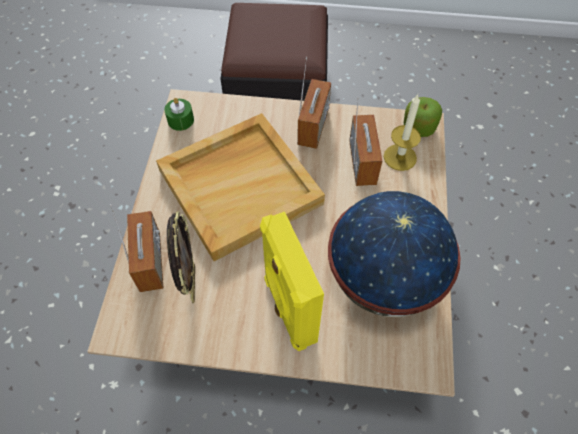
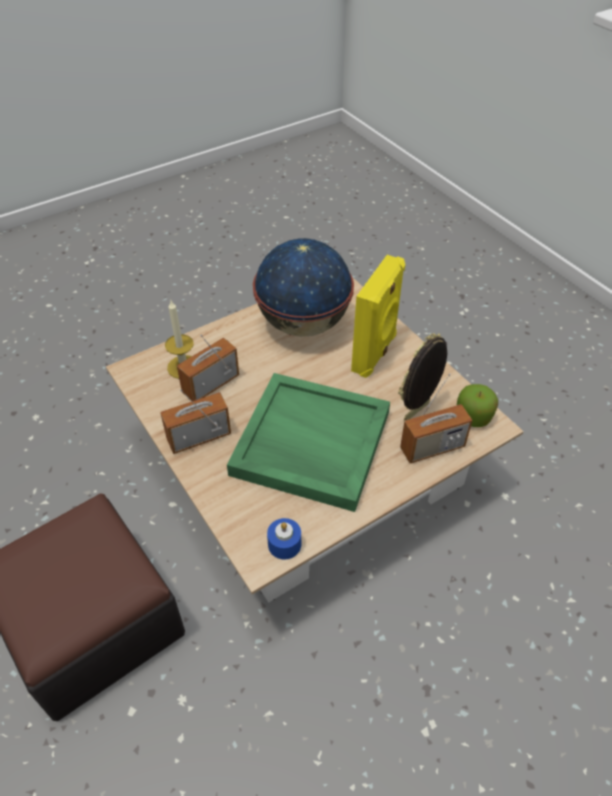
camera: 130 degrees left, 10 degrees down
(150, 262) = (432, 448): radio -> radio turned 150 degrees counterclockwise
(180, 120) = (284, 544): green candle -> blue candle
(240, 185) = (309, 444): beige tray -> green tray
(419, 127) = (138, 372): apple -> apple (473, 416)

